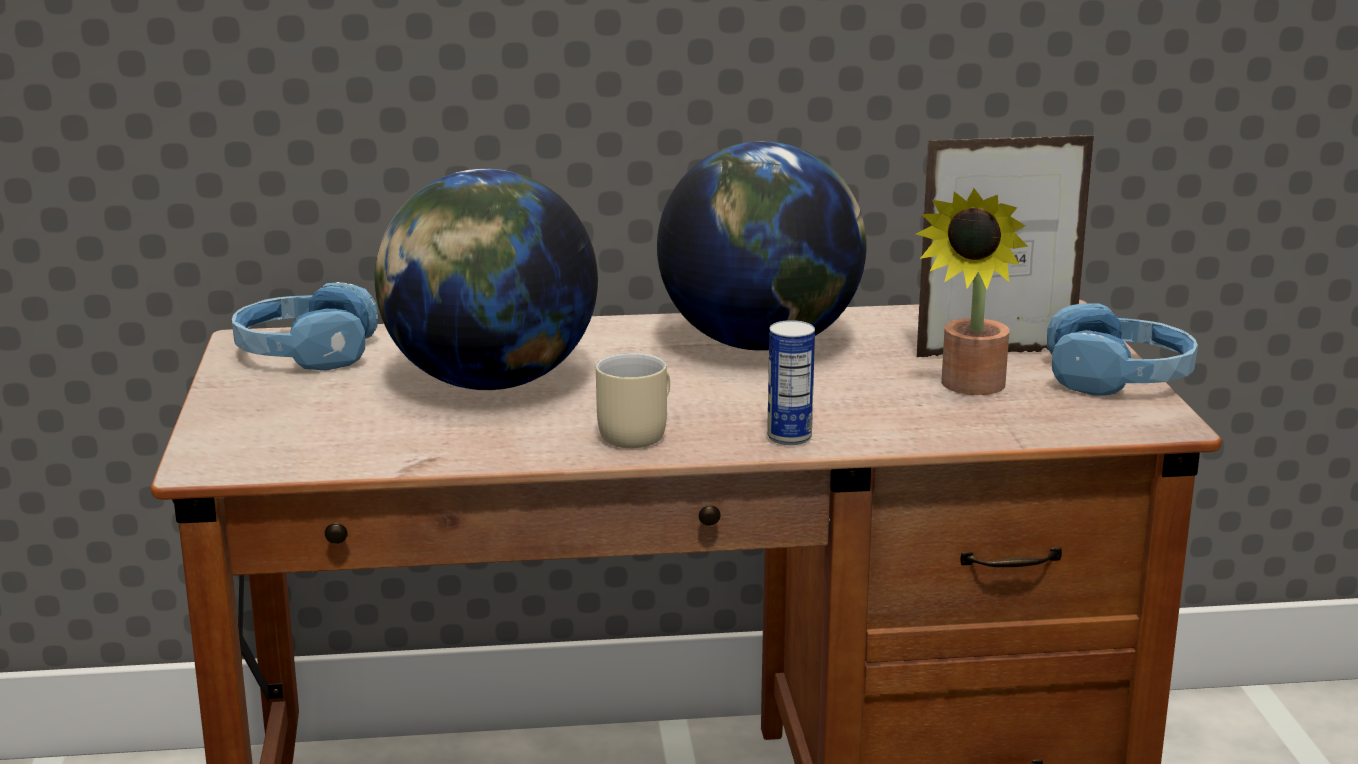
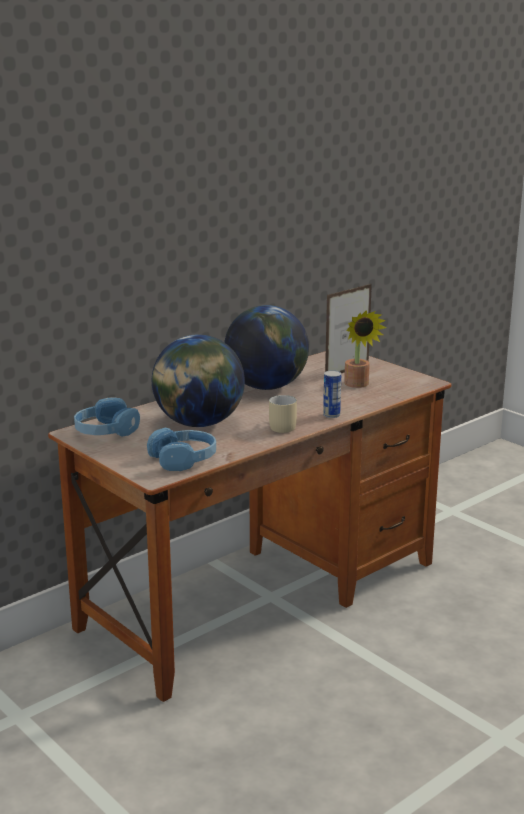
camera: 35 degrees left, 0 degrees up
(1119, 377) = (395, 370): blue headphones -> blue headphones (184, 459)

